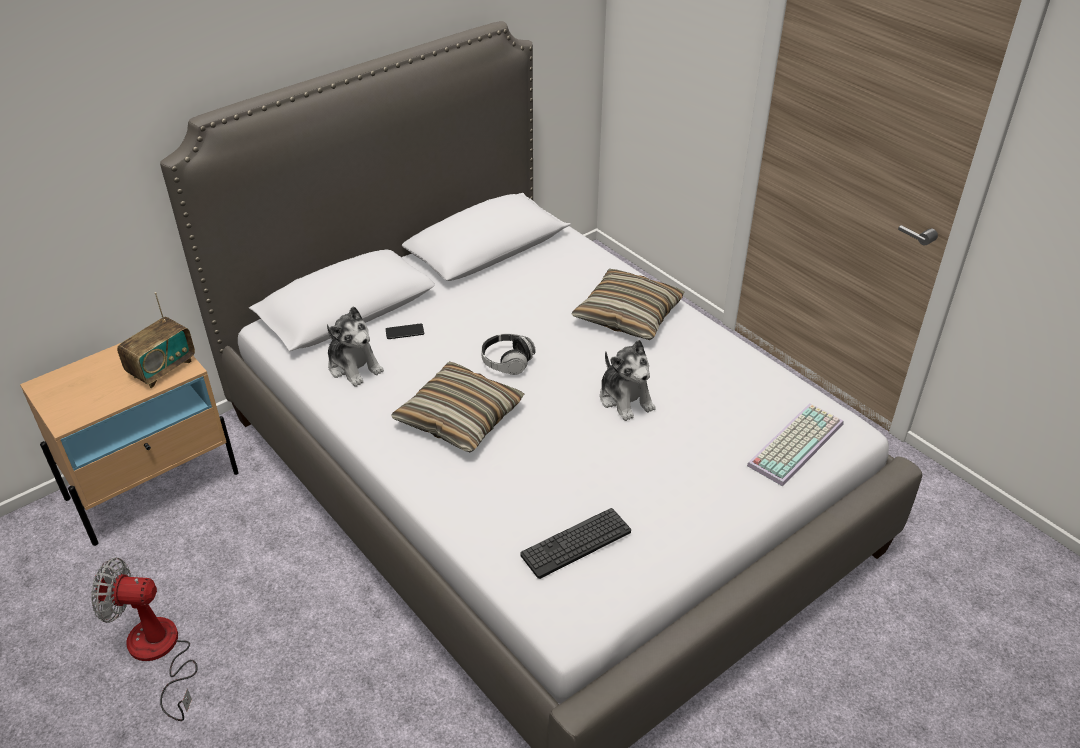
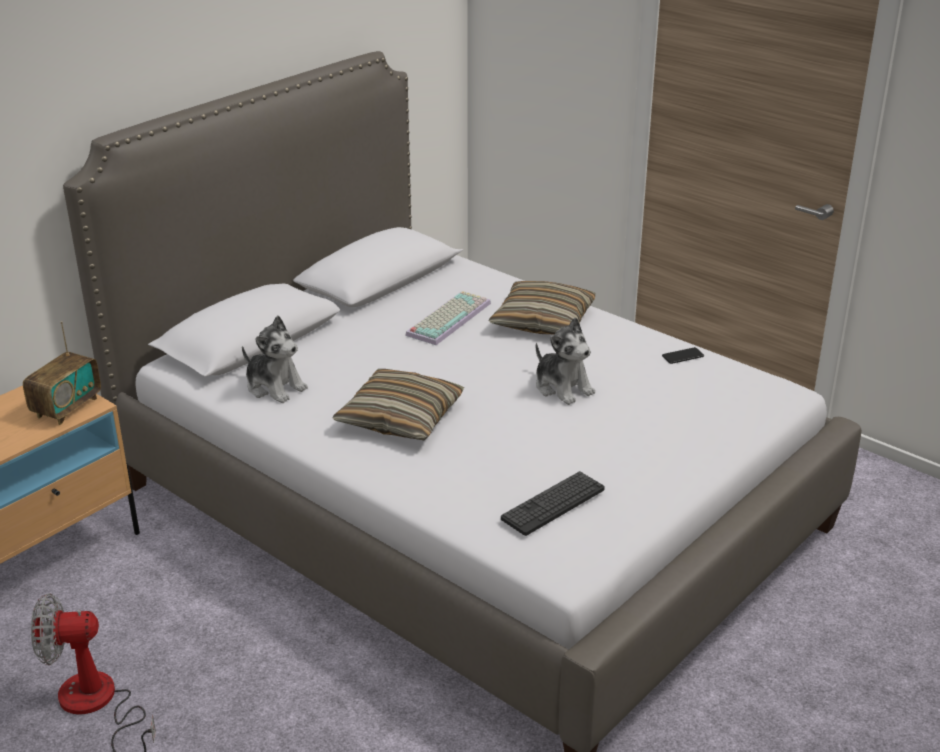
camera: 10 degrees left, 10 degrees down
(404, 332) = (318, 354): phone -> phone (682, 356)
(507, 362) = (434, 369): headphones -> none
(795, 442) = (738, 405): keyboard -> keyboard (448, 318)

